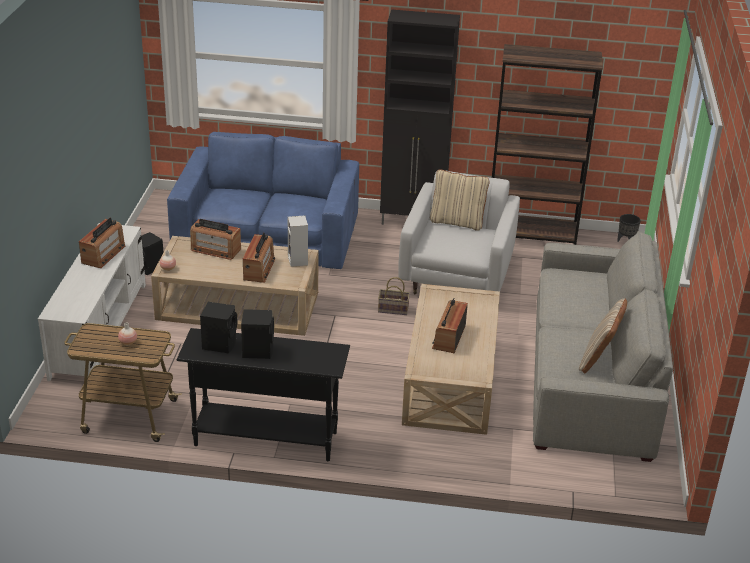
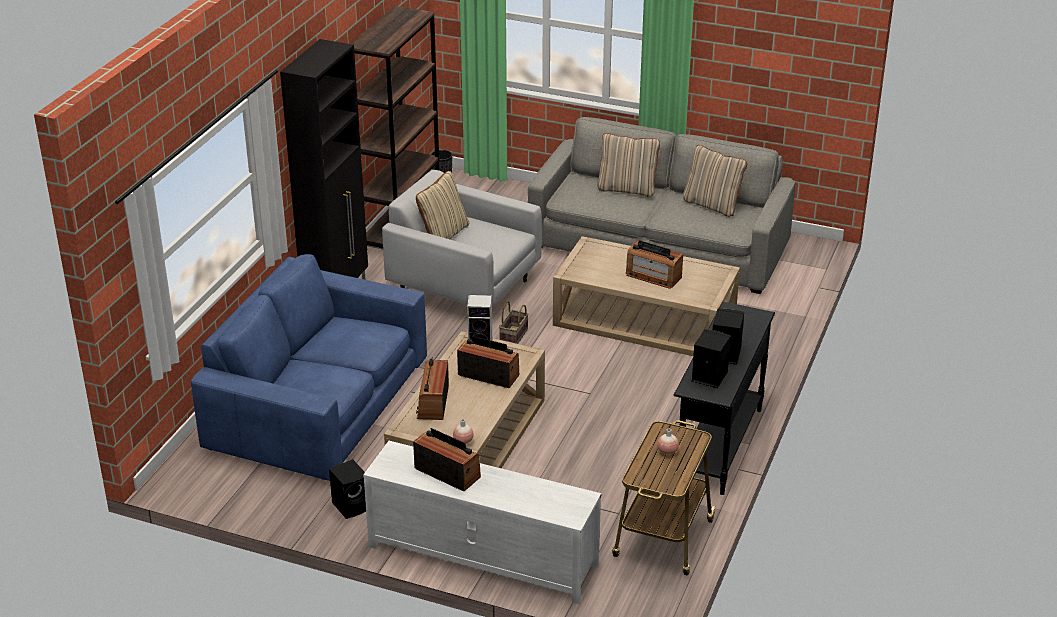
camera: 75 degrees left, 0 degrees up
(215, 250) = (433, 402): radio -> radio turned 150 degrees clockwise
(596, 305) = (627, 189): none -> beige pillow

